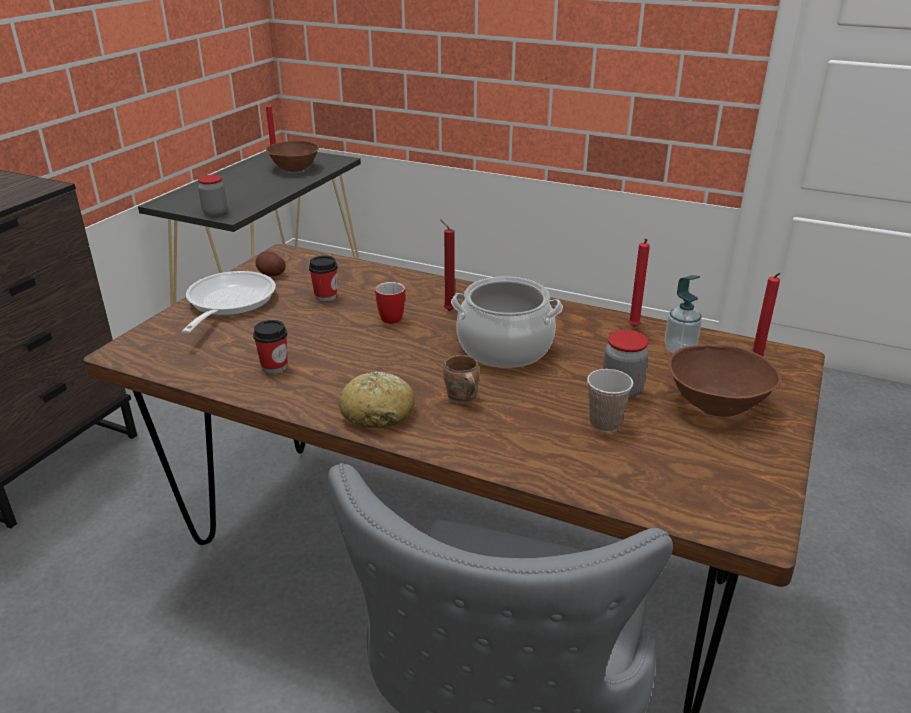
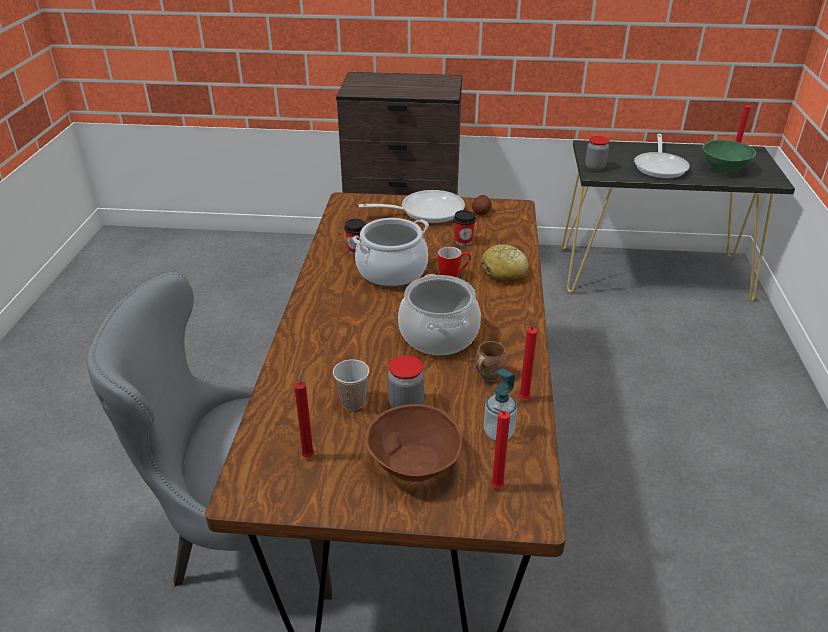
camera: 70 degrees right, 5 degrees up
(256, 188) = (660, 167): none -> frying pan
(293, 168) = (723, 168): brown bowl -> green bowl
(349, 352) = (391, 271): none -> cooking pot
(378, 413) = (322, 301): bread -> bread (504, 272)
(448, 310) = (481, 296): red candle -> red candle (309, 455)
(461, 399) = (354, 330): brown mug -> brown mug (487, 375)

